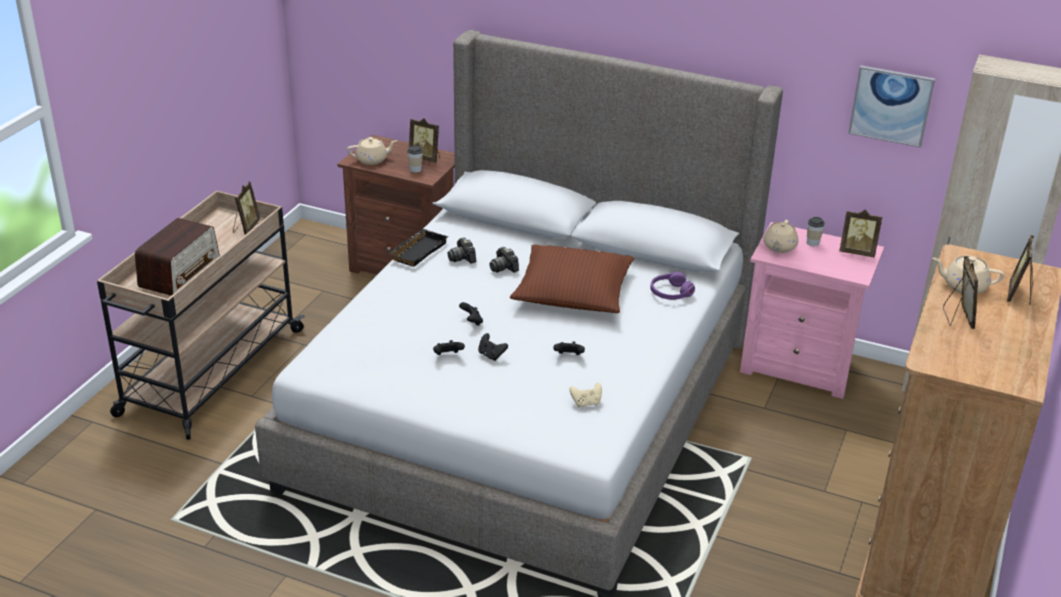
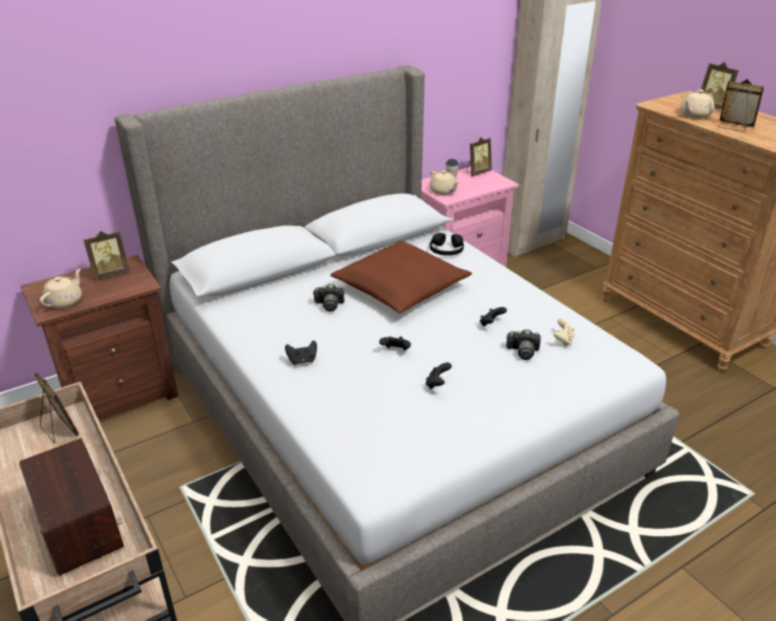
camera: 55 degrees left, 0 degrees up
(415, 170) = (121, 286): cup -> none
(417, 251) = (245, 338): black tray -> none
(462, 258) = (288, 319): camera -> camera (523, 351)
(491, 355) = (454, 361): black game controller -> black game controller (302, 360)
(670, 293) = (446, 251): purple headphones -> black headphones
(891, 105) = (472, 52): picture -> none

